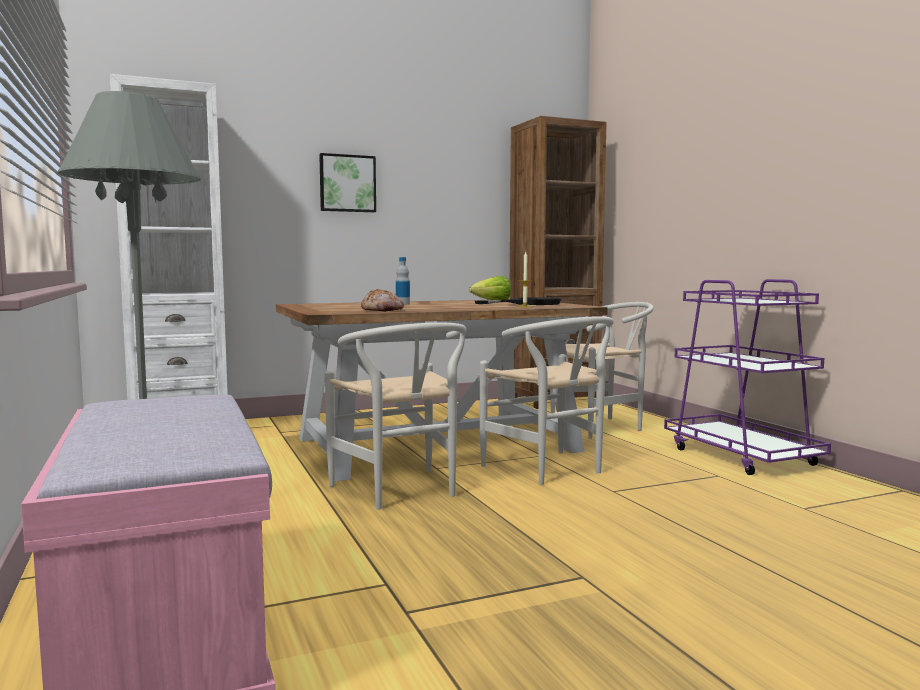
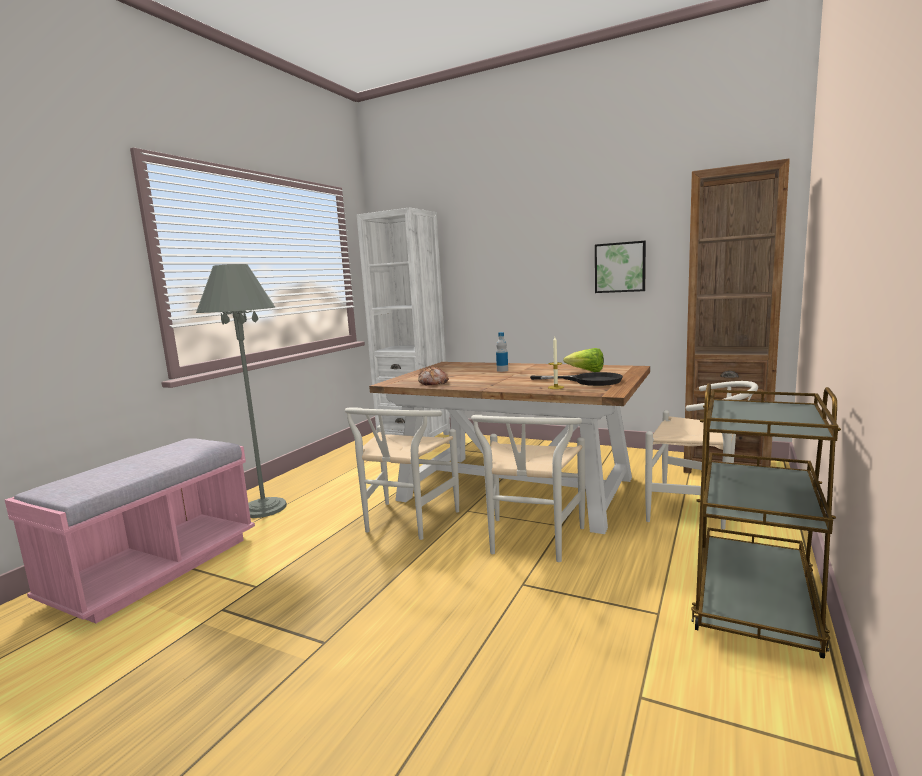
camera: 50 degrees right, 5 degrees up
(347, 183) = (533, 259): picture -> picture (620, 267)
(741, 456) = (754, 603): purple cart -> brown cart

